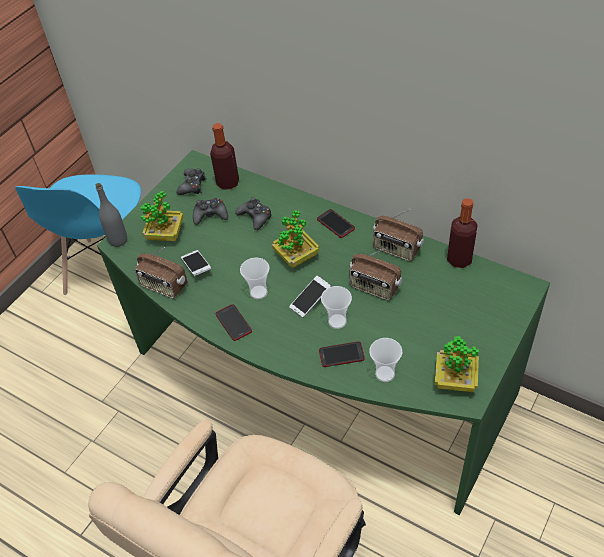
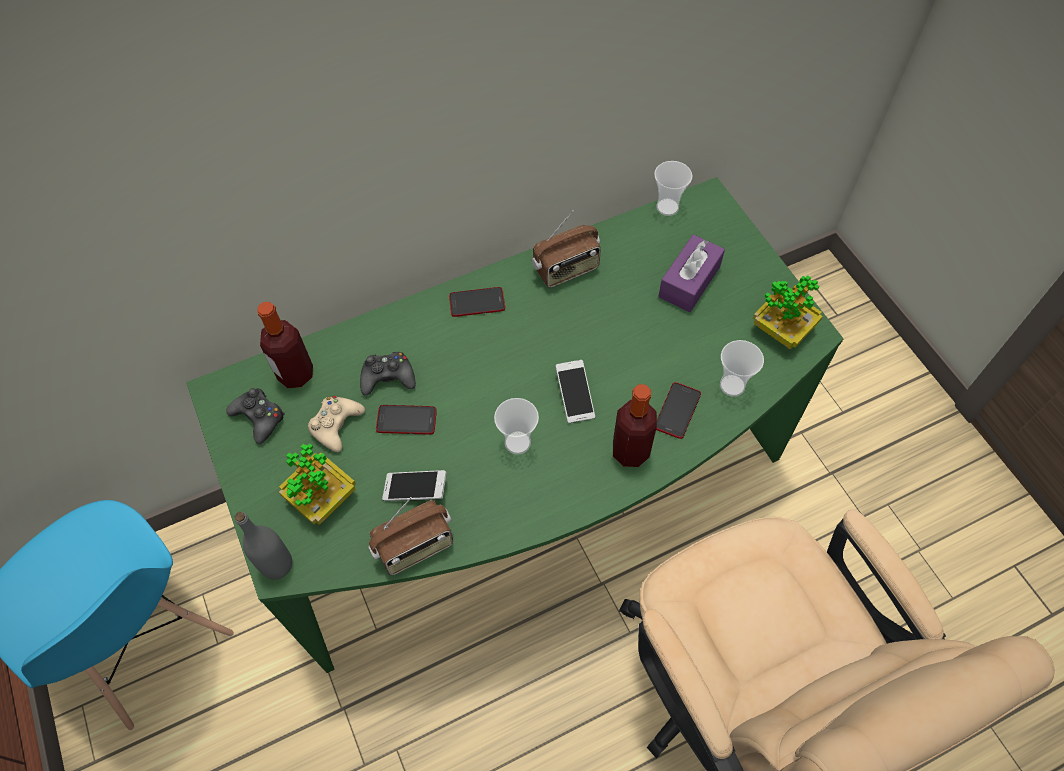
camera: 60 degrees left, 10 degrees up
(210, 215) = (336, 425): black game controller -> beige game controller
(233, 323) = (545, 496): phone -> phone (406, 420)
(296, 257) = (494, 371): potted plant -> none
(337, 321) = (626, 387): cup -> cup (667, 207)
(374, 287) = (605, 323): radio -> none
(446, 311) = (689, 282): none -> purple tissue box
(459, 259) = (628, 226): bottle -> bottle (630, 451)

